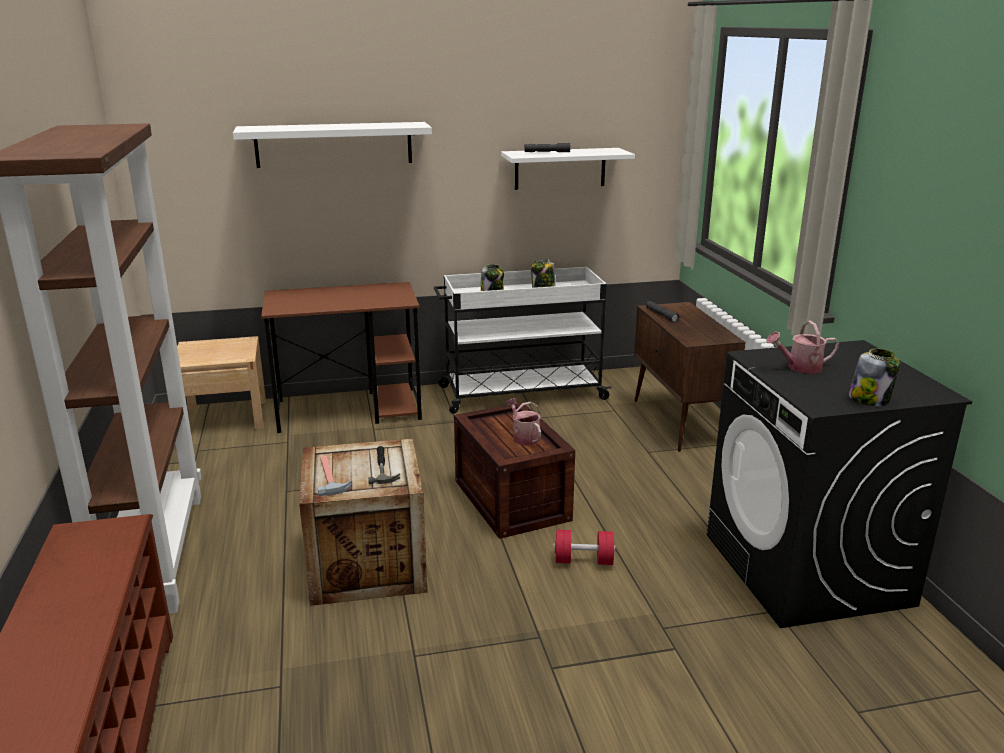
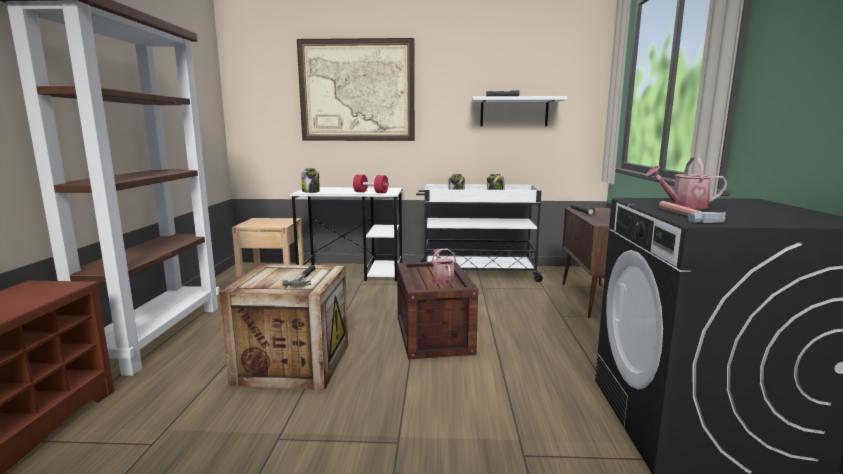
camera: 15 degrees right, 10 degrees down
(331, 477) = (261, 280): hammer -> hammer (687, 215)
(334, 144) = (357, 91): white shelf -> picture
(350, 410) = (353, 272): brown desk -> white desk
(583, 560) = (471, 385): red dumbbell -> red dumbbell (371, 192)
(870, 399) = (761, 222): jar -> jar (311, 191)

